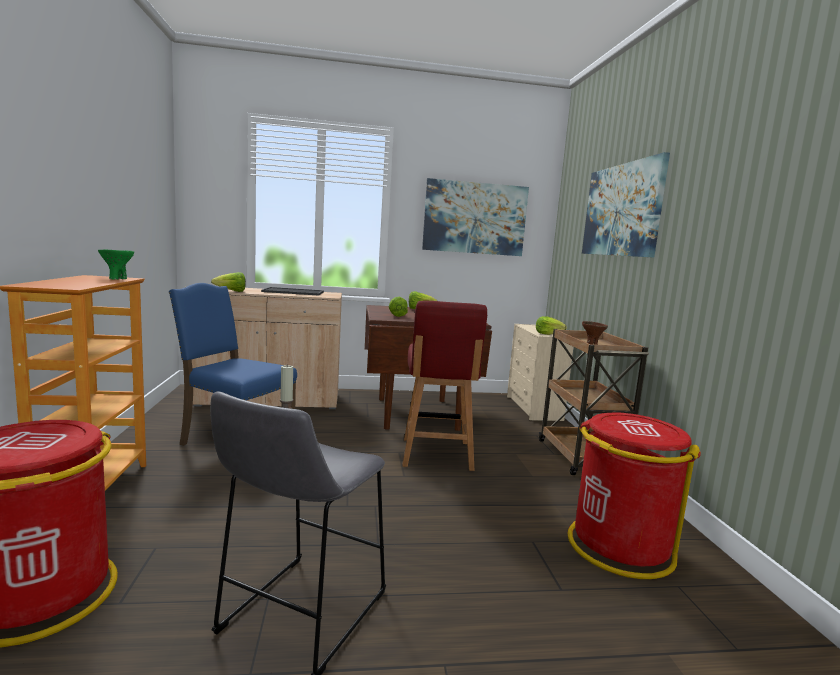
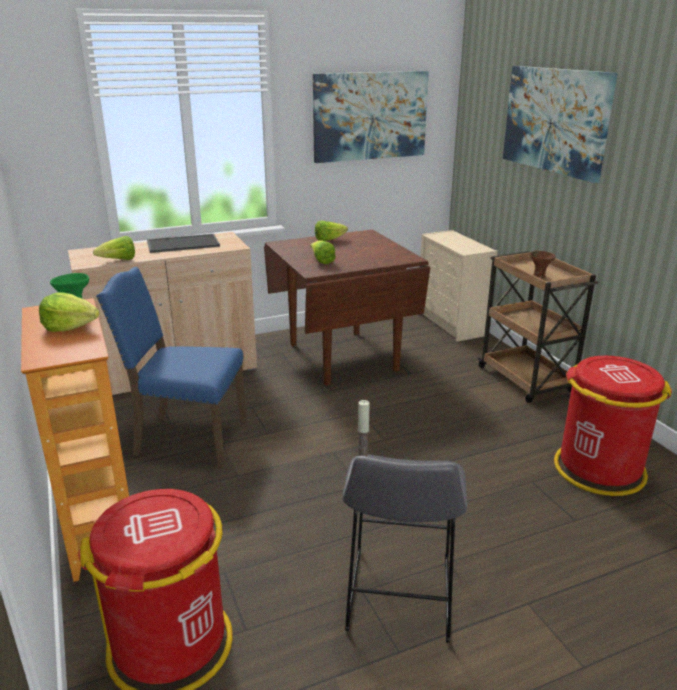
camera: 15 degrees left, 15 degrees up
(436, 455) = (397, 407): red chair -> none
(548, 334) = (469, 249): lettuce -> lettuce (70, 327)

